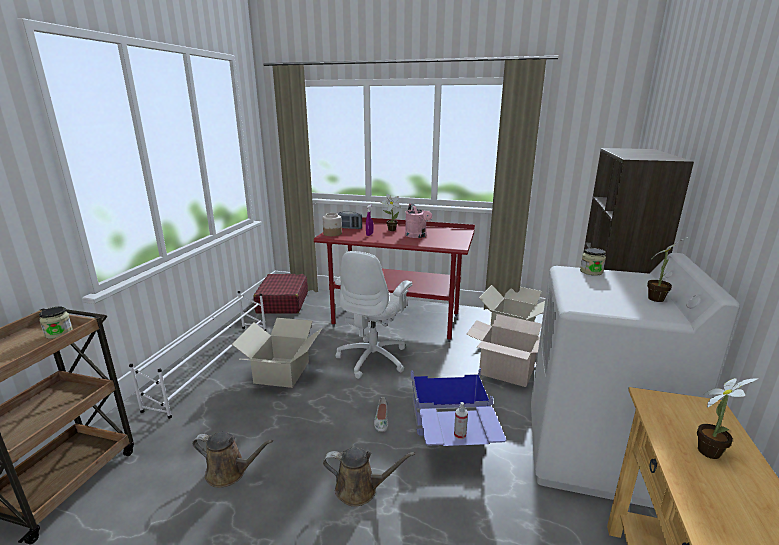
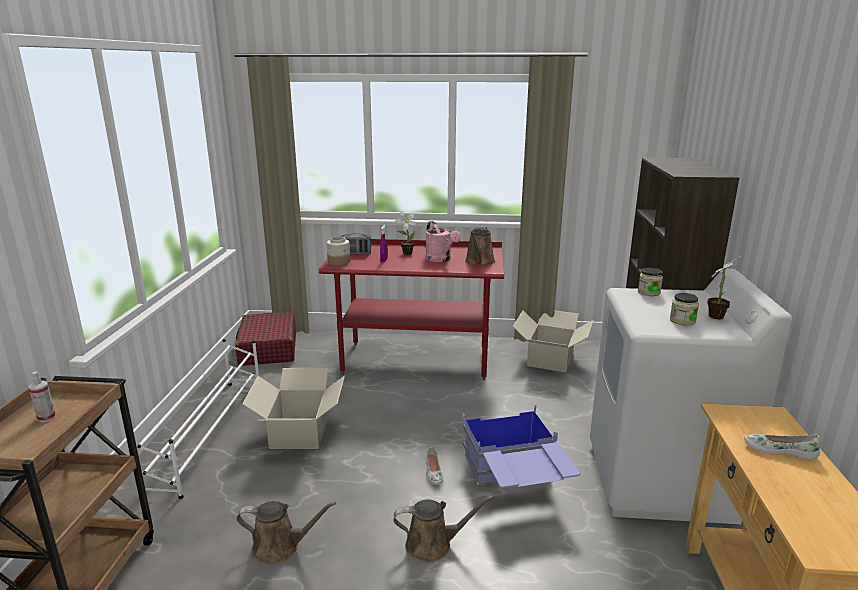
camera: 10 degrees left, 0 degrees up
(59, 333) = (77, 404): jar -> jar (682, 321)
(374, 358) = (403, 406): white office chair -> none
(449, 240) = (479, 262): none -> brown watering can
(460, 435) = (531, 474): spray bottle -> spray bottle (46, 417)
(507, 371) = (555, 406): cardboard box -> none
(710, 450) = (779, 450): potted plant -> white shoe

